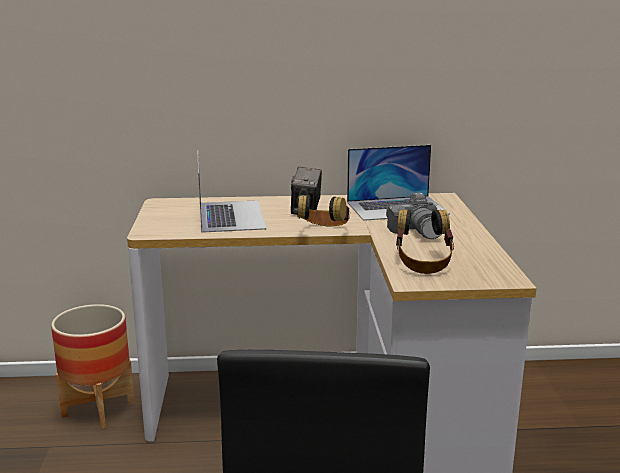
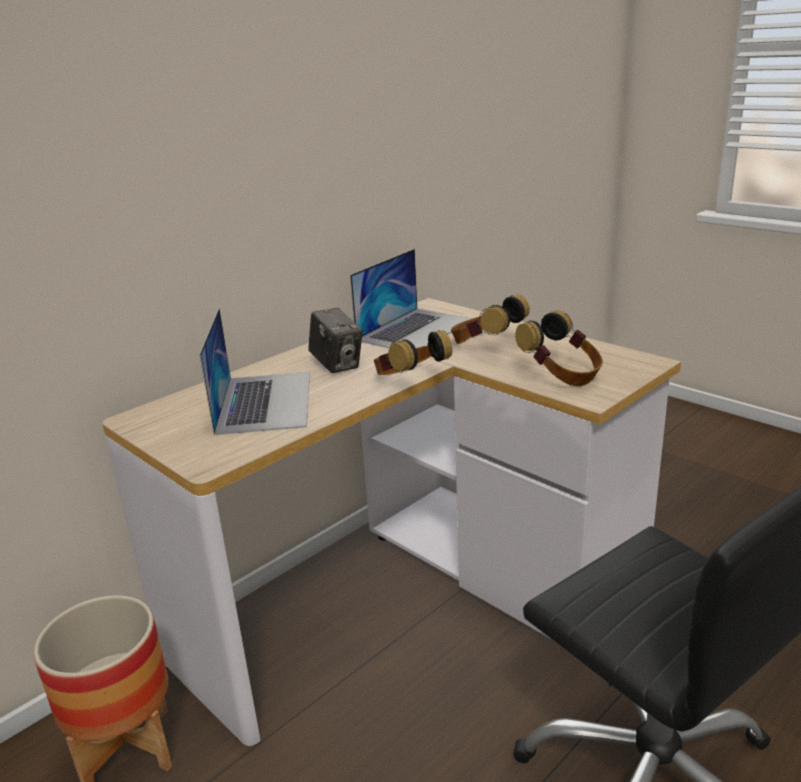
camera: 40 degrees left, 5 degrees up
(231, 215) = (264, 401): laptop -> laptop turned 45 degrees clockwise
(418, 231) = (485, 346): camera -> headphones

